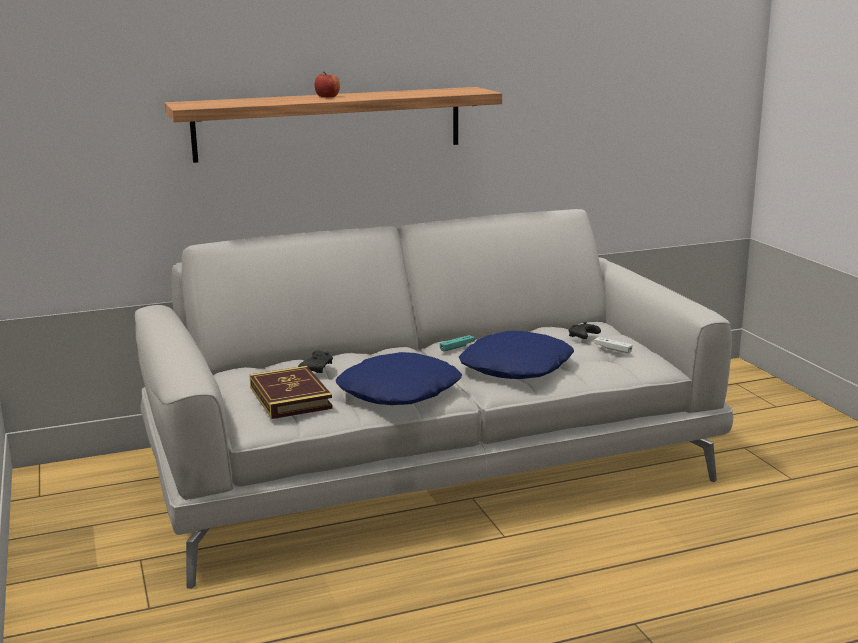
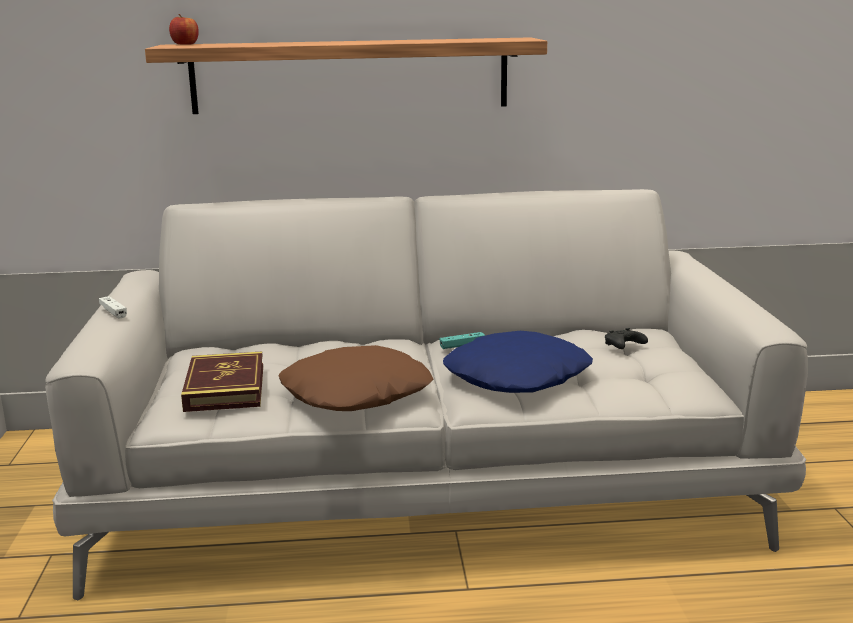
camera: 15 degrees right, 0 degrees up
(317, 368) = (284, 355): black game controller -> none
(327, 97) = (338, 42): apple -> apple (185, 44)
(398, 391) = (355, 393): blue pillow -> brown pillow
(612, 349) = (651, 365): white game controller -> white game controller (113, 312)

